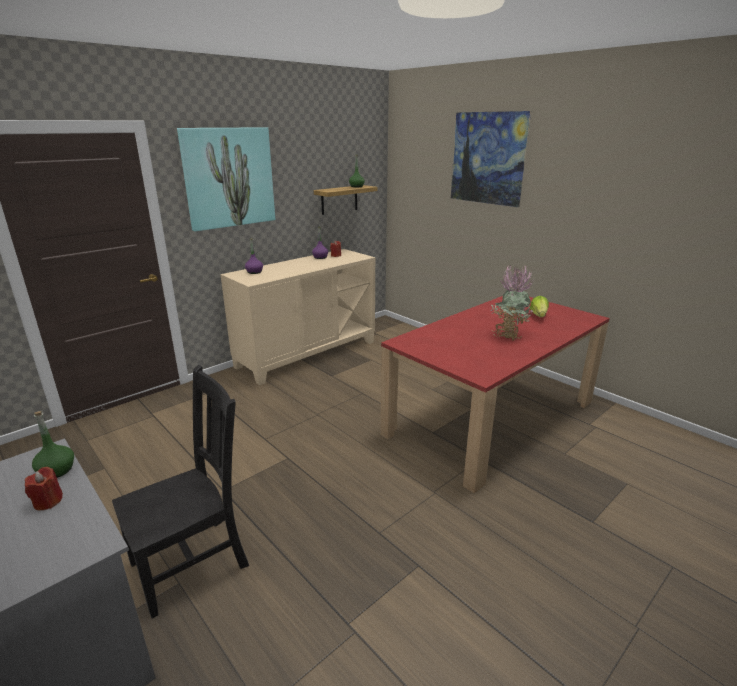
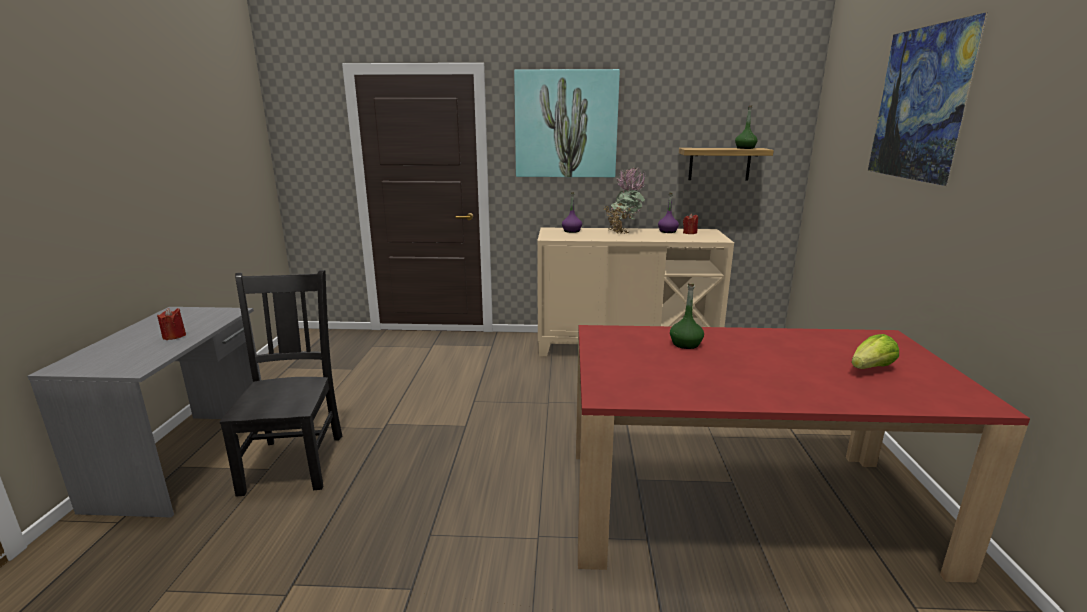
camera: 45 degrees right, 5 degrees down
(56, 470) = (212, 322): green bottle -> green bottle (685, 344)
(193, 562) = (295, 461): black chair -> black chair turned 105 degrees counterclockwise
(508, 335) = (754, 372): potted plant -> potted plant (624, 232)

